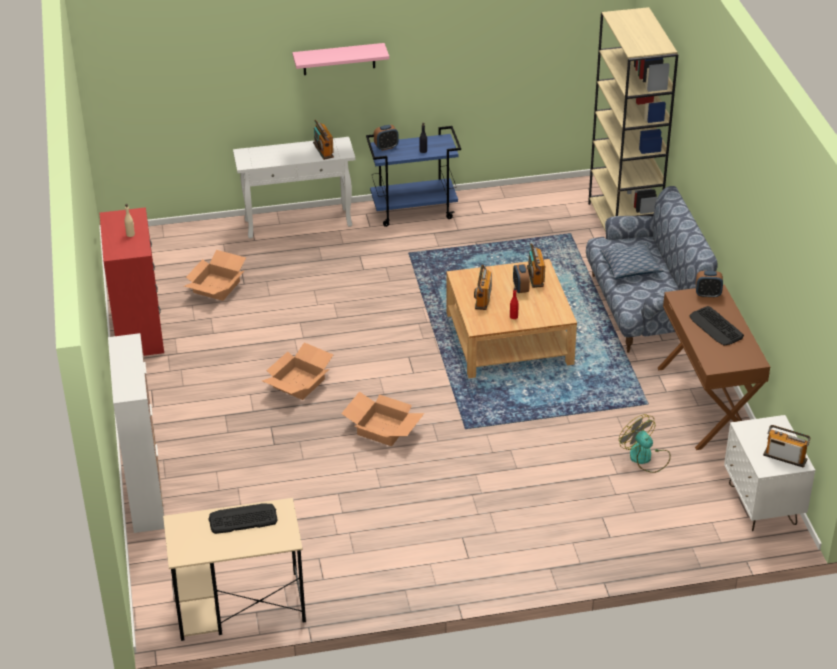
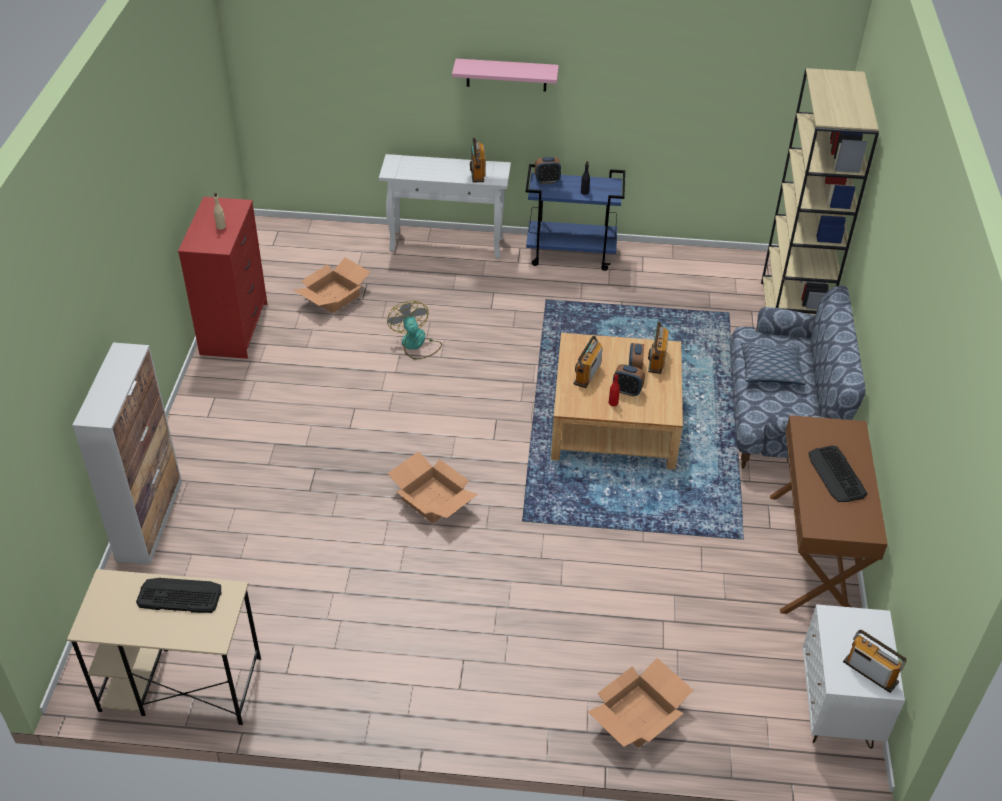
camera: 15 degrees right, 5 degrees up
(298, 382) = (367, 423): cardboard box -> cardboard box (638, 715)
(645, 458) = (715, 608): fan -> fan (416, 344)
(707, 294) = (841, 430): alarm clock -> alarm clock (627, 391)

